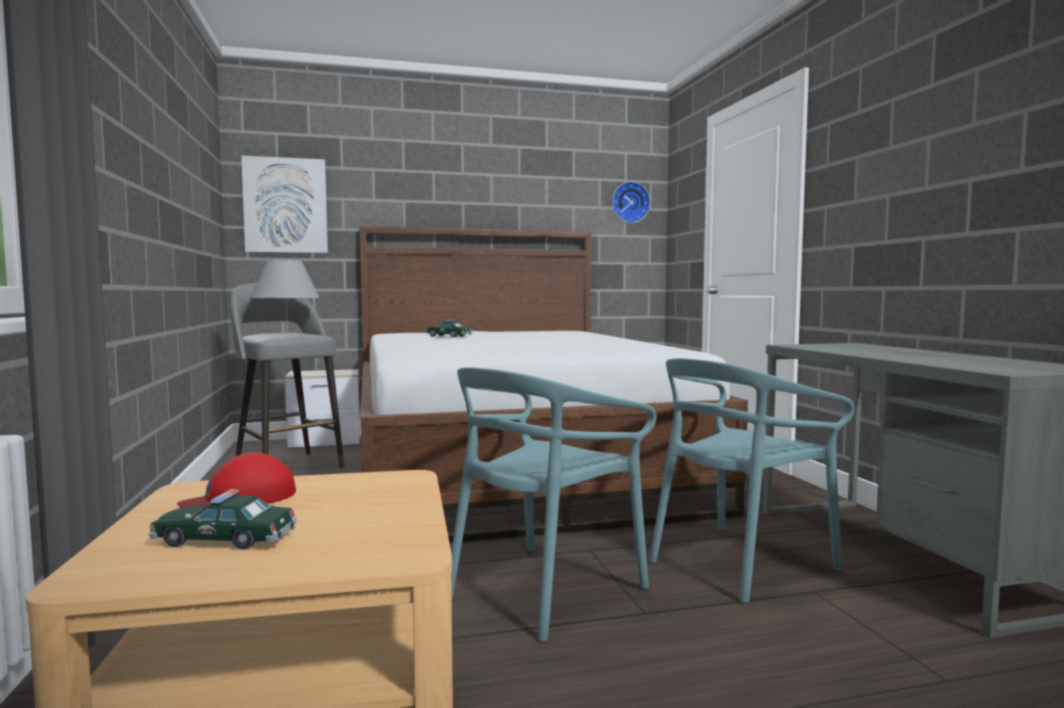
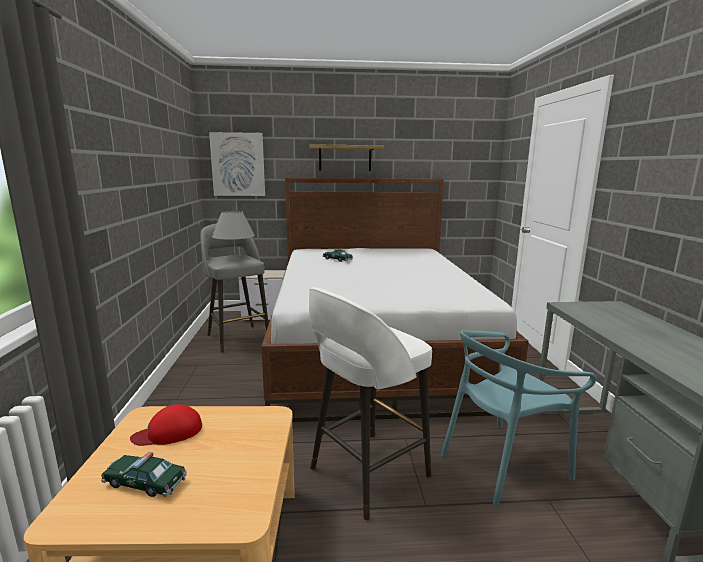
camera: 10 degrees right, 10 degrees up
(449, 200) = (345, 158): none -> shelf
(544, 590) = (366, 474): turquoise chair -> white stool
(630, 202) = (474, 156): wall clock -> none

